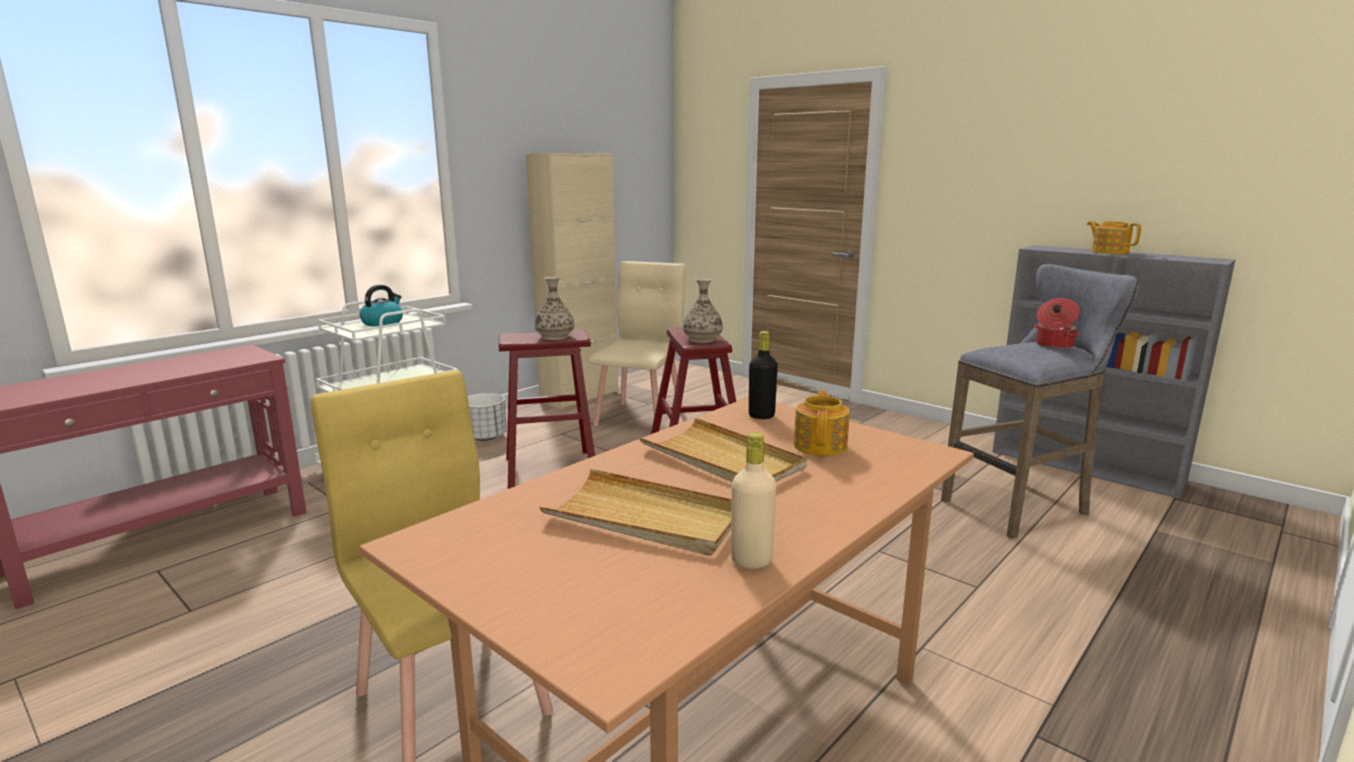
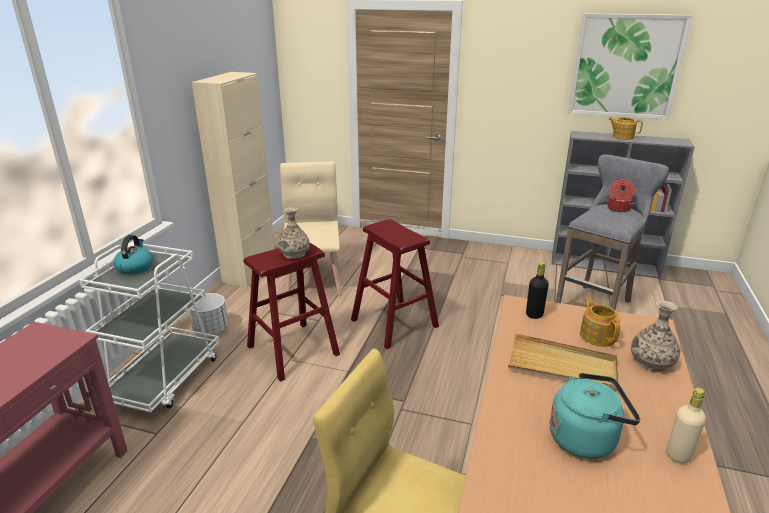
camera: 25 degrees left, 10 degrees up
(645, 518) = (586, 438): beige tray -> turquoise kettle
(702, 339) = (404, 236): vase -> vase (651, 362)
(1121, 144) = (626, 66): none -> picture

